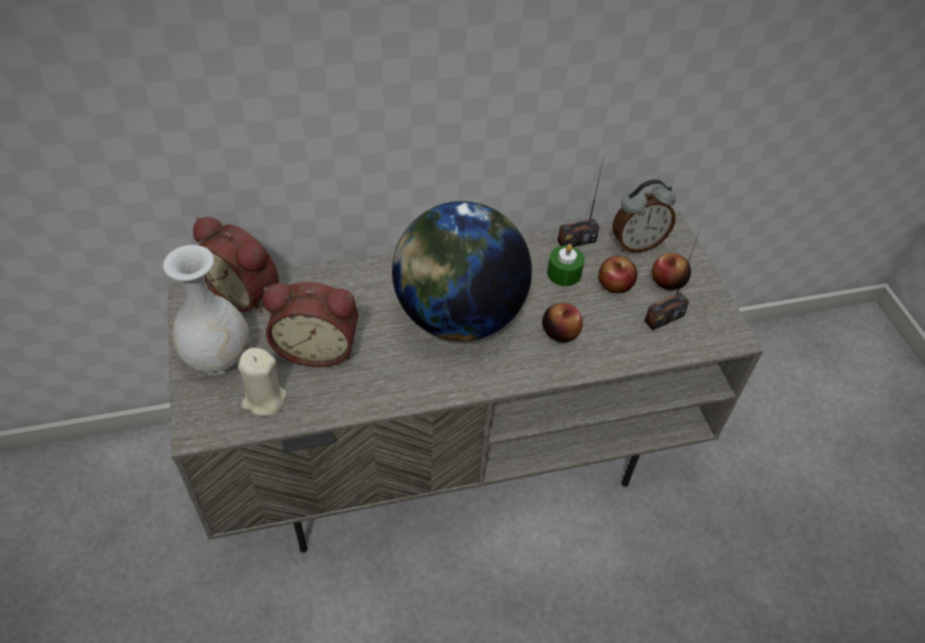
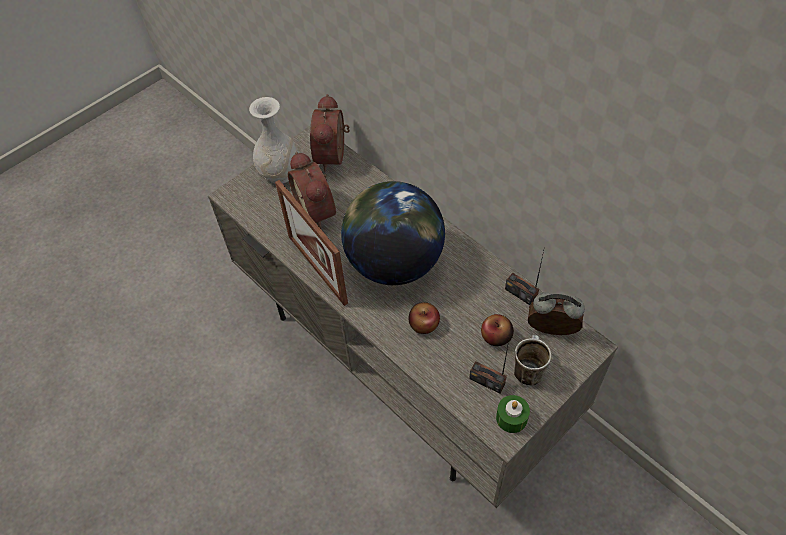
camera: 65 degrees right, 5 degrees up
(264, 400) = (266, 209): beige candle -> none
(408, 390) = (317, 269): none -> picture frame
(564, 273) = (481, 301): green candle -> green candle (511, 418)
(636, 244) = (551, 332): alarm clock -> alarm clock turned 150 degrees clockwise
(667, 282) = (527, 369): apple -> mug

